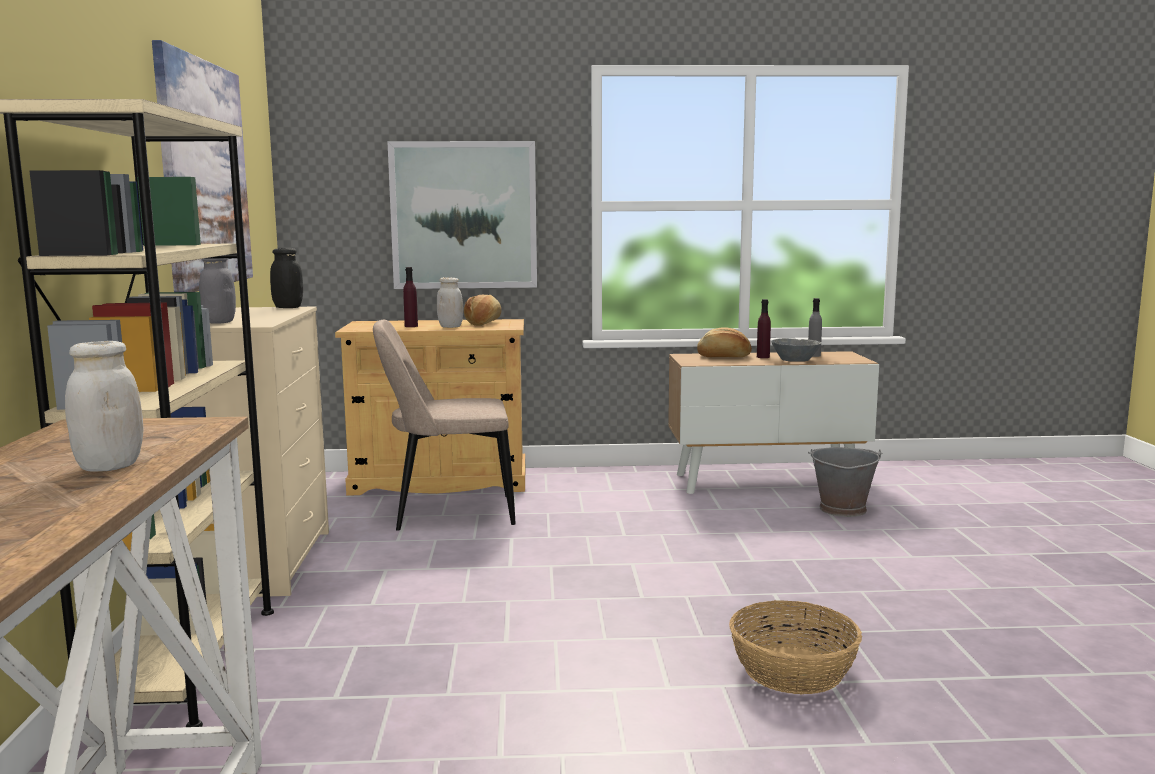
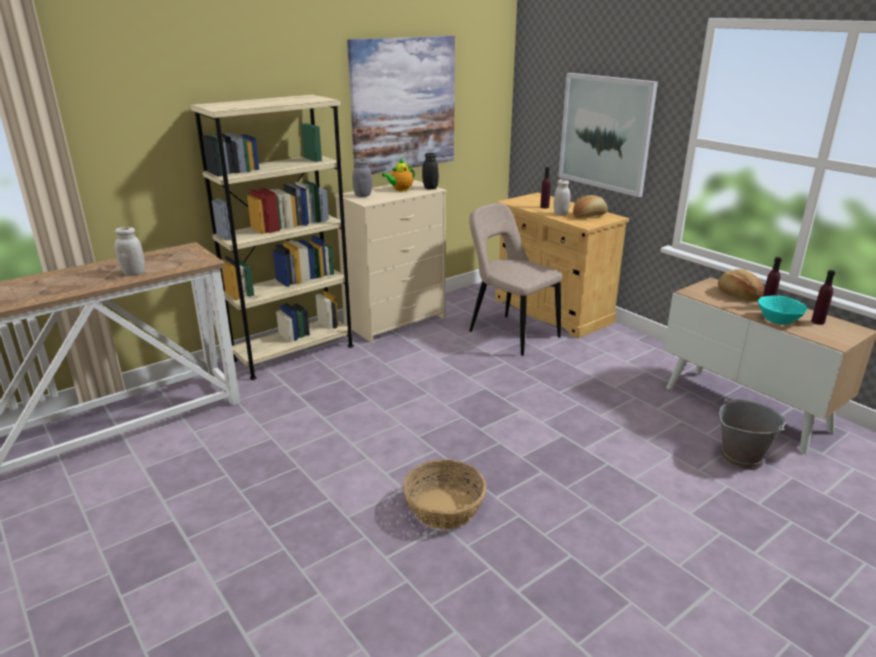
camera: 55 degrees right, 15 degrees up
(252, 313) = (400, 190): none -> teapot
(795, 360) = (778, 320): grey bowl -> turquoise bowl
(814, 355) = (817, 322): grey bottle -> purple bottle

